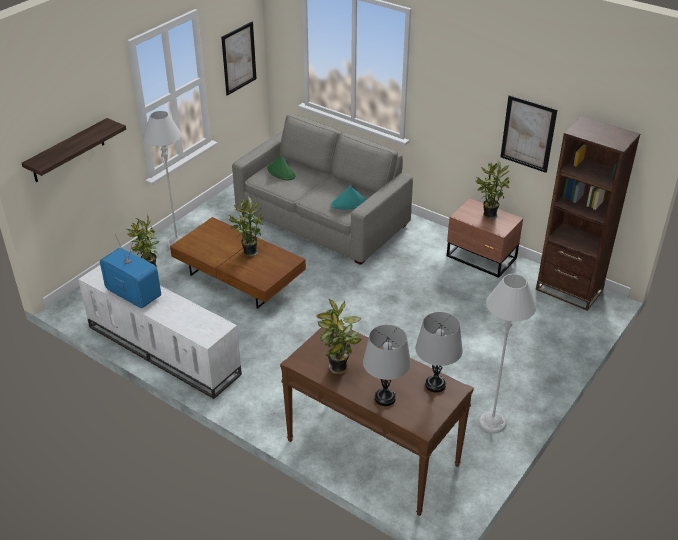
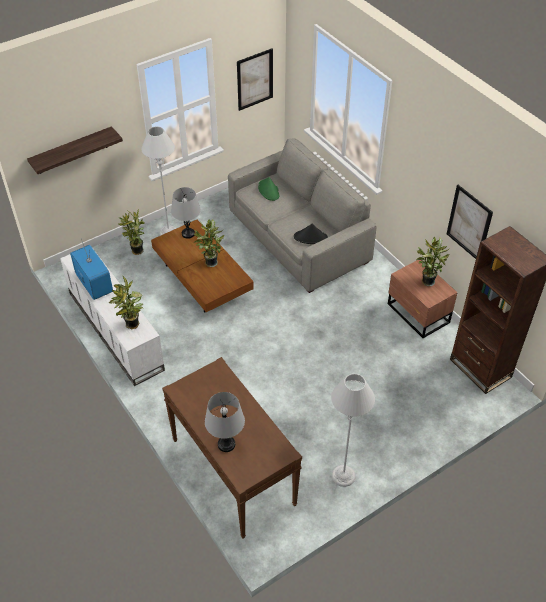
camera: 20 degrees right, 10 degrees up
(338, 369) = (204, 407): potted plant -> potted plant (131, 325)
(349, 203) = (310, 237): turquoise hat -> black hat
(435, 385) = (272, 444): grey table lamp -> grey table lamp (188, 234)

